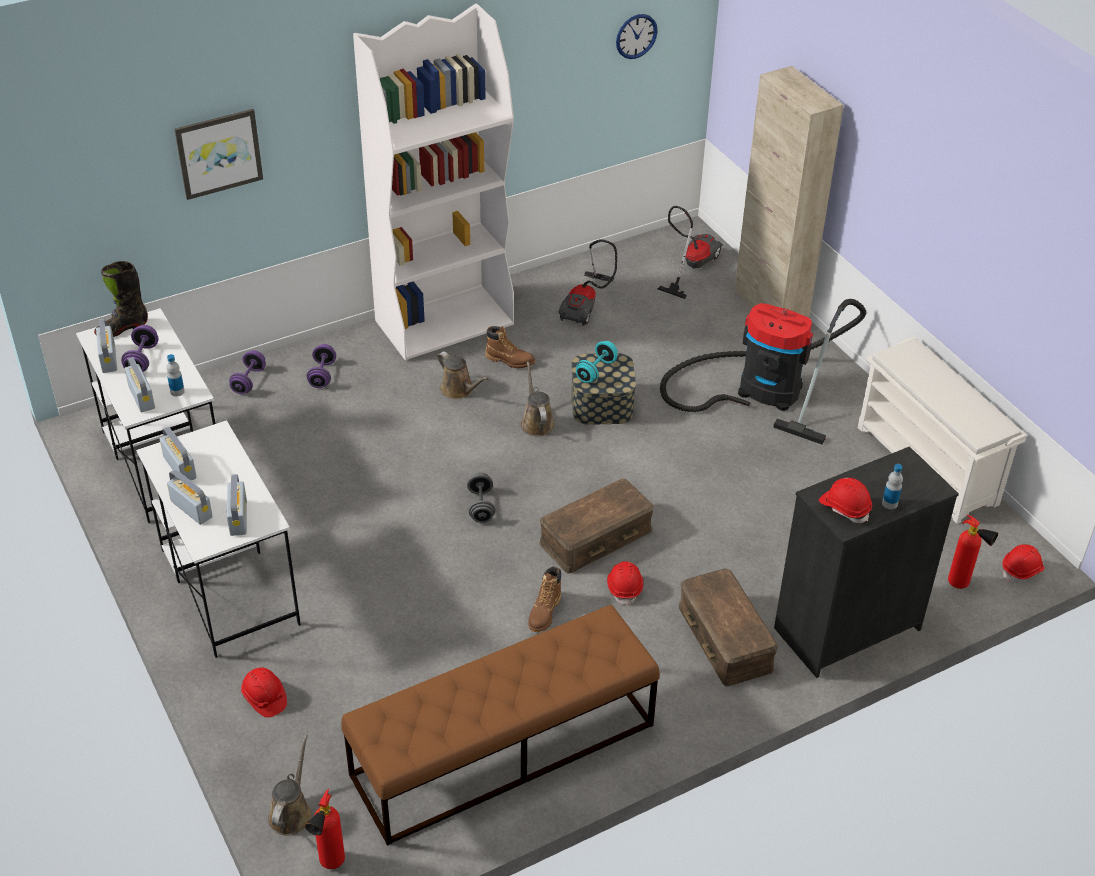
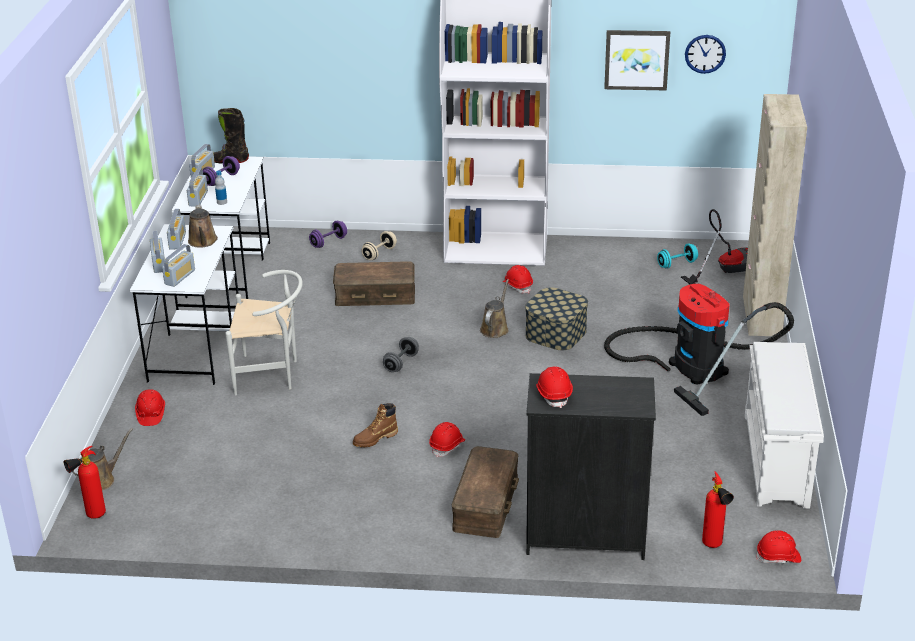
camera: 35 degrees right, 10 degrees down
(218, 153) = (332, 54): picture -> picture (636, 59)
(322, 375) = (379, 254): purple dumbbell -> beige dumbbell
(354, 582) = (271, 374): none -> white chair
(459, 390) = (462, 292): brown watering can -> brown watering can (203, 242)
(502, 750) = (261, 502): brown bench -> none
(510, 360) = (517, 286): brown boot -> red hard hat
(586, 305) = (613, 271): vacuum cleaner -> none
(596, 371) = (552, 301): turquoise dumbbell -> turquoise dumbbell (677, 264)
(596, 537) = (460, 410): brown storage box -> brown storage box (375, 295)
(889, 503) = (591, 404): bottle -> none

